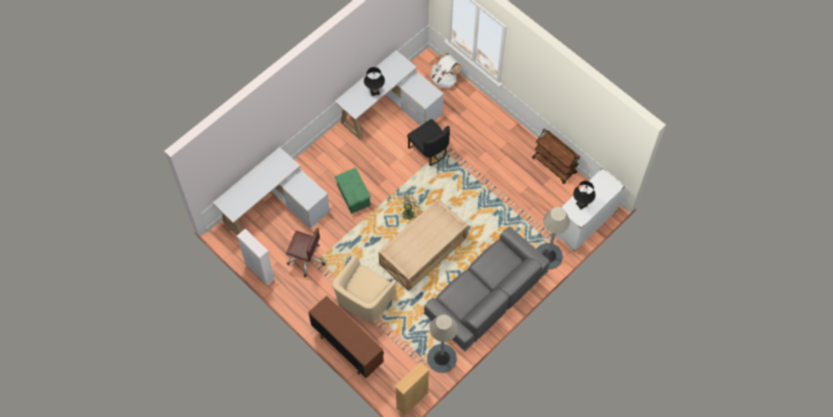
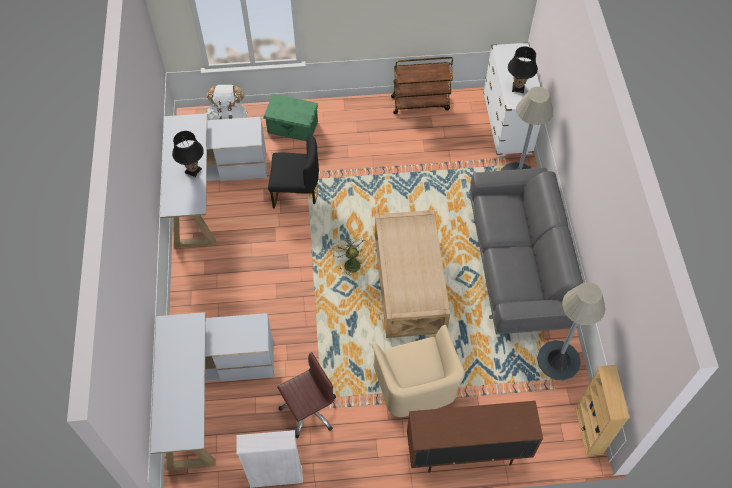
camera: 50 degrees left, 5 degrees down
(353, 196) = (277, 302): green storage box -> green storage box (293, 128)

